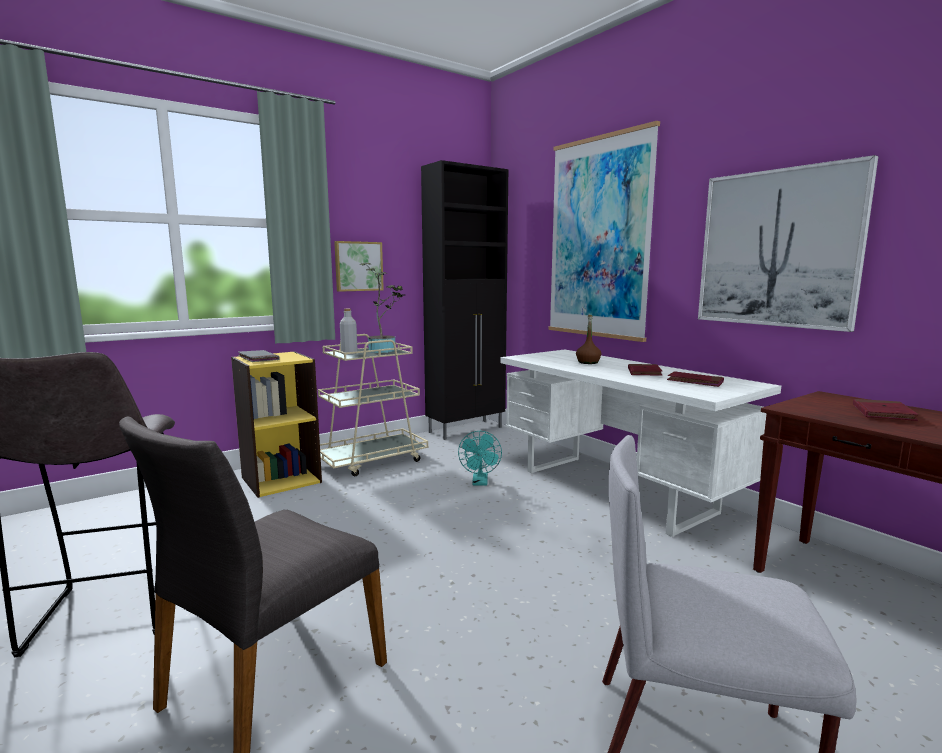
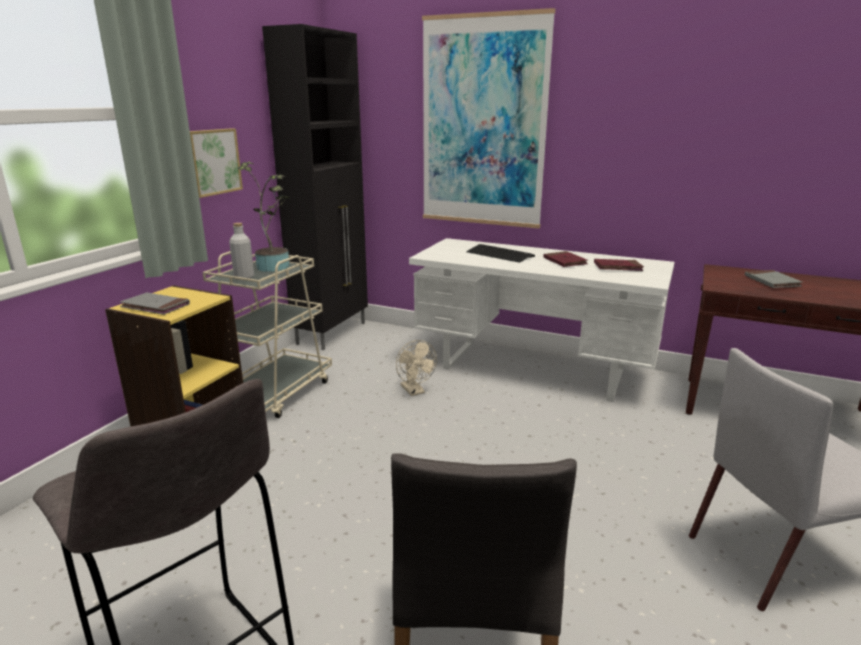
camera: 30 degrees left, 10 degrees up
(480, 482) = (415, 391): turquoise fan -> beige fan
(588, 362) = (499, 254): brown bottle -> keyboard
(777, 248) = (671, 145): picture -> none
(882, 413) = (771, 282): red book -> grey book

